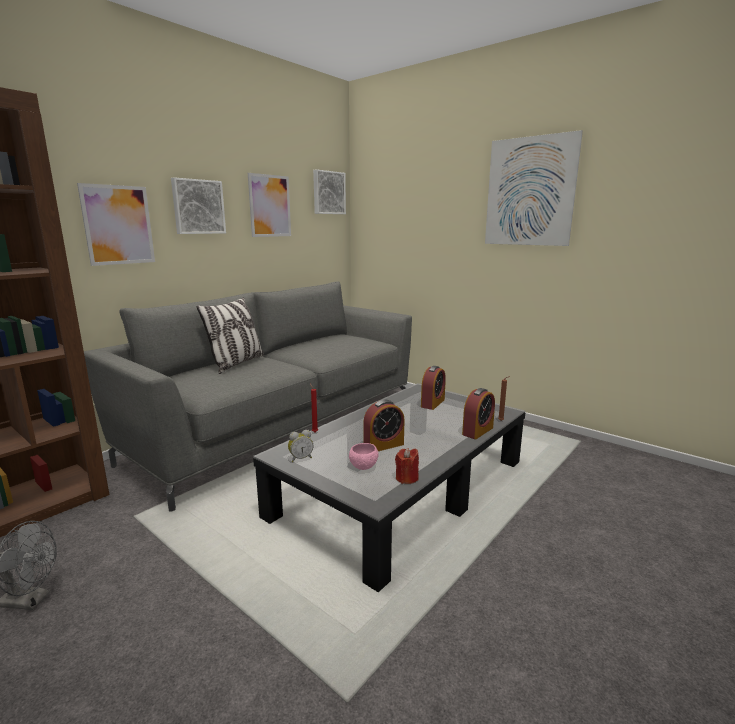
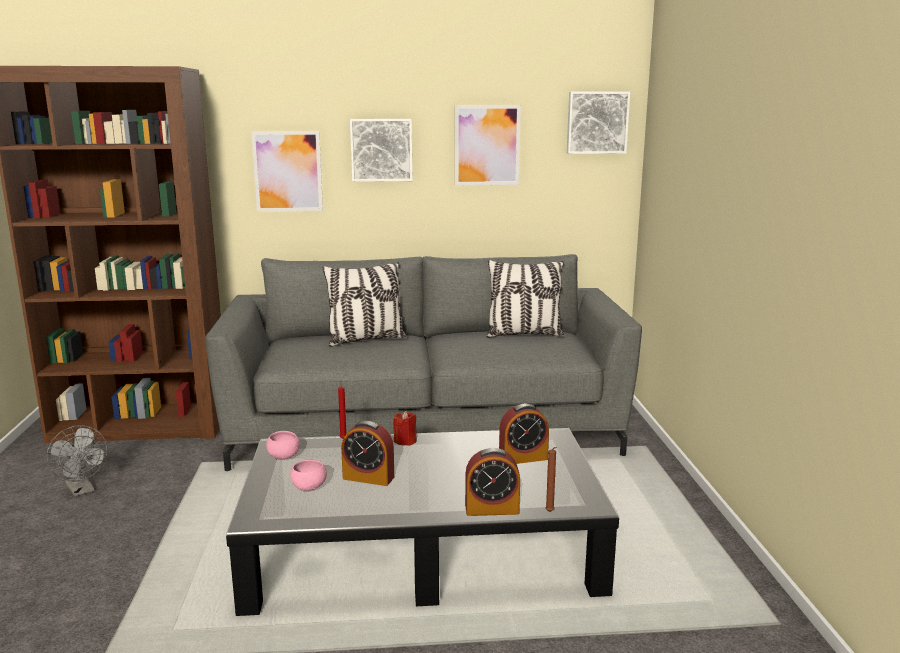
camera: 45 degrees right, 0 degrees up
(300, 458) = (283, 457): alarm clock -> pink bowl
(328, 339) = (524, 334): none -> pillow
(406, 478) = (316, 515): red candle -> red candle (405, 441)
(530, 192) = (788, 148): picture -> none

